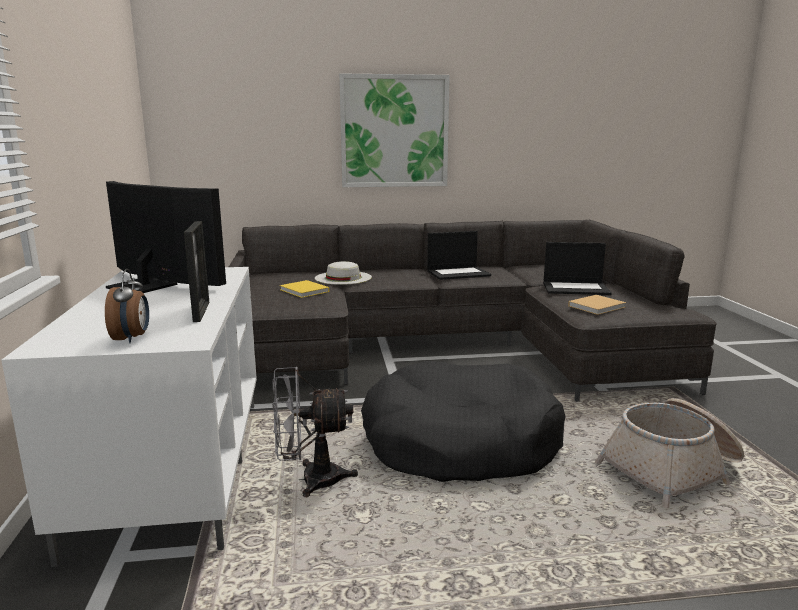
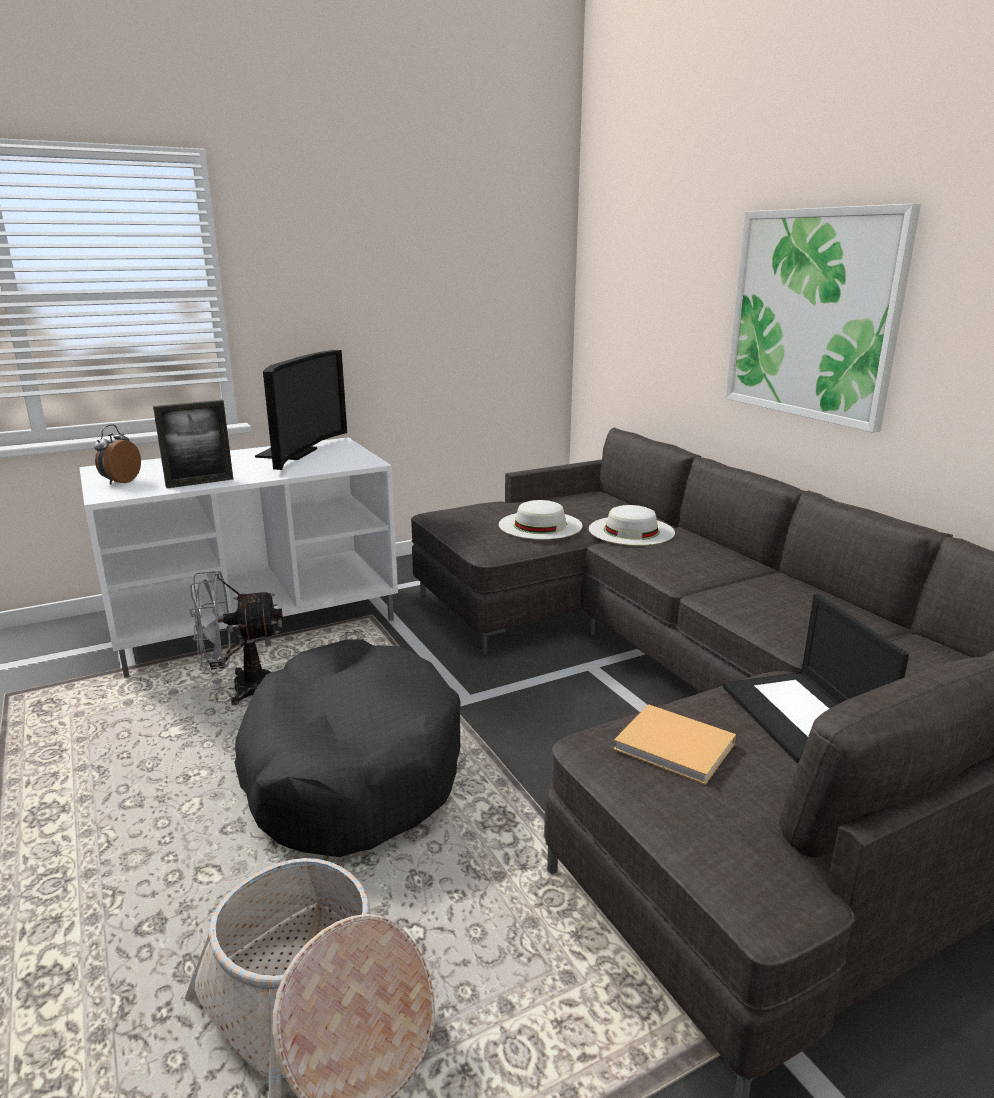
camera: 70 degrees right, 5 degrees up
(132, 338) = (120, 481): alarm clock -> alarm clock turned 135 degrees clockwise
(305, 291) = (540, 525): yellow book -> white hat
(310, 480) = (242, 688): grey fan -> grey fan turned 75 degrees counterclockwise
(458, 273) = (767, 595): laptop -> none

